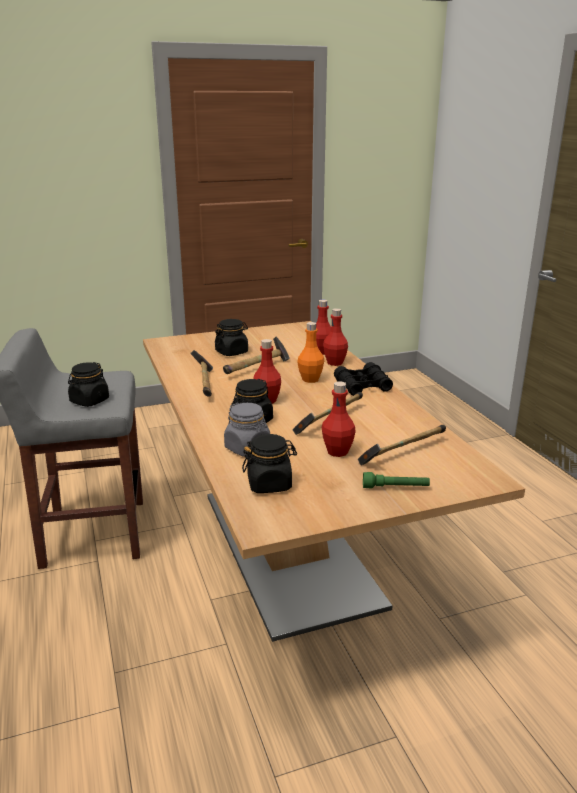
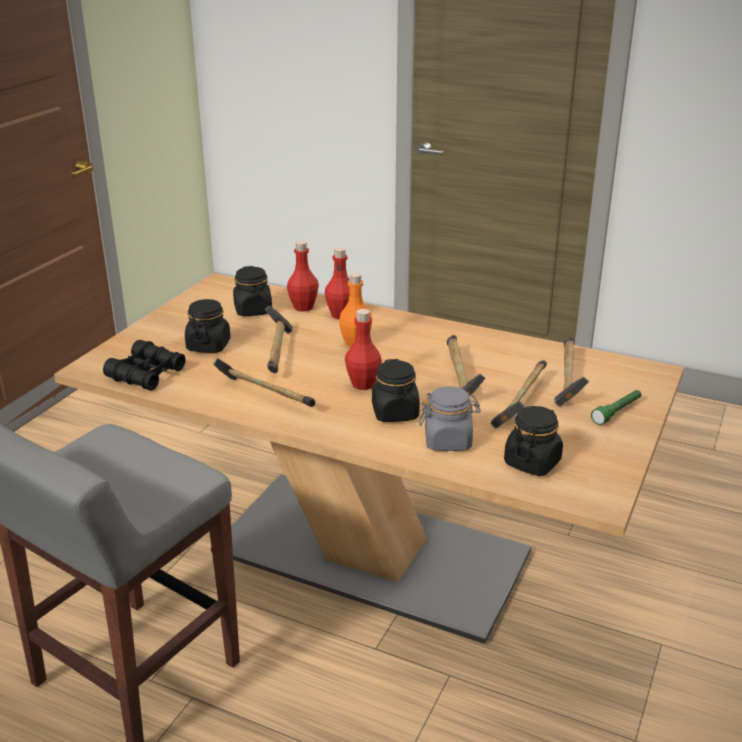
camera: 45 degrees left, 5 degrees up
(89, 401) = (151, 482): black jar -> black jar (253, 310)
(337, 451) = (521, 404): red bottle -> hammer
(362, 386) = (415, 330): black binoculars -> black binoculars (146, 374)

